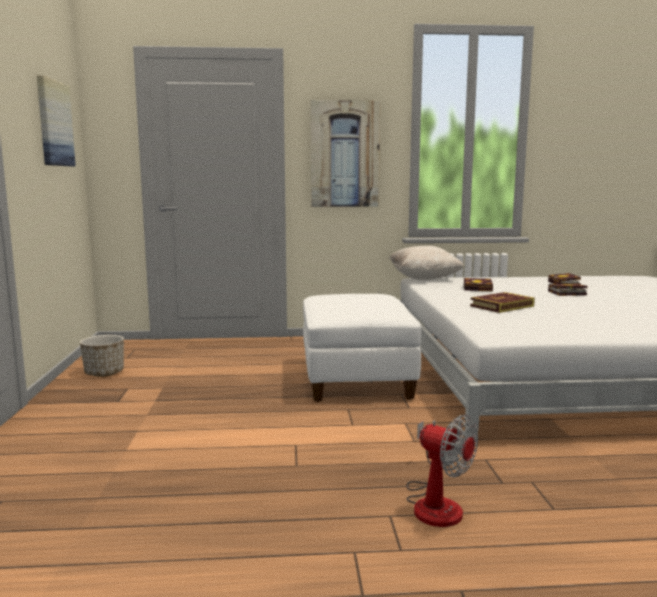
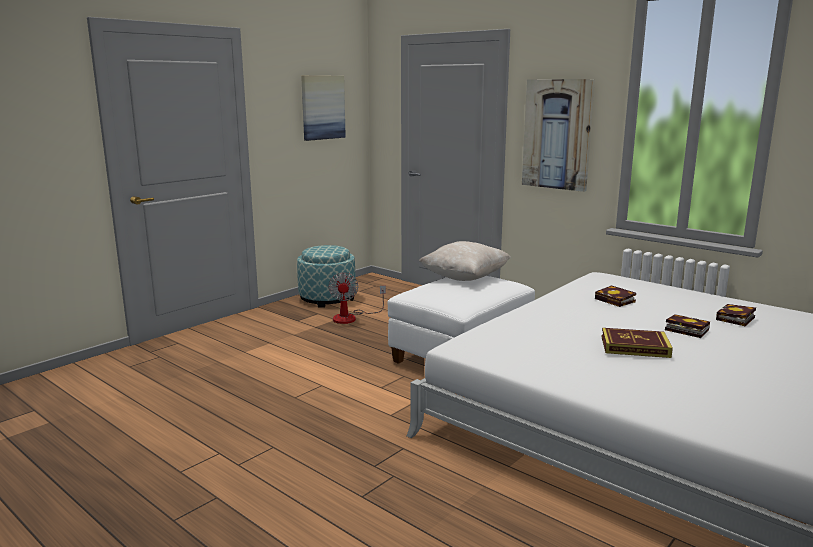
camera: 45 degrees right, 5 degrees up
(104, 373) = (327, 298): planter -> ottoman
(424, 278) = (606, 277): beige pillow -> beige pillow (464, 278)
(435, 503) = (309, 454): fan -> fan (351, 317)
(502, 306) = (566, 324): book -> book (635, 347)

